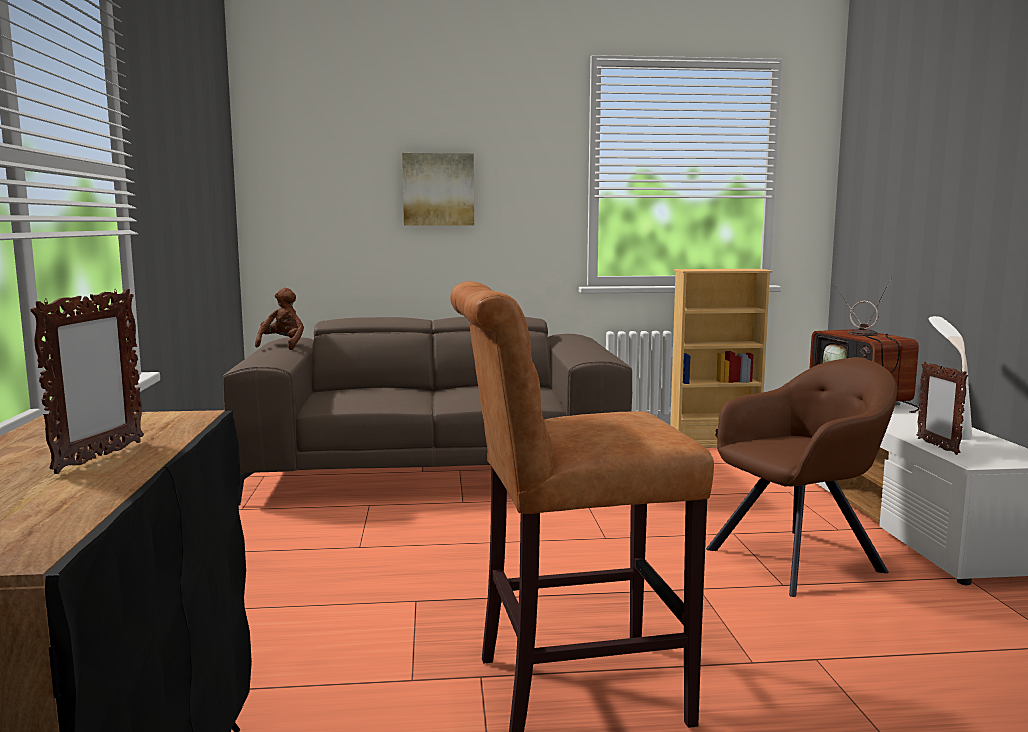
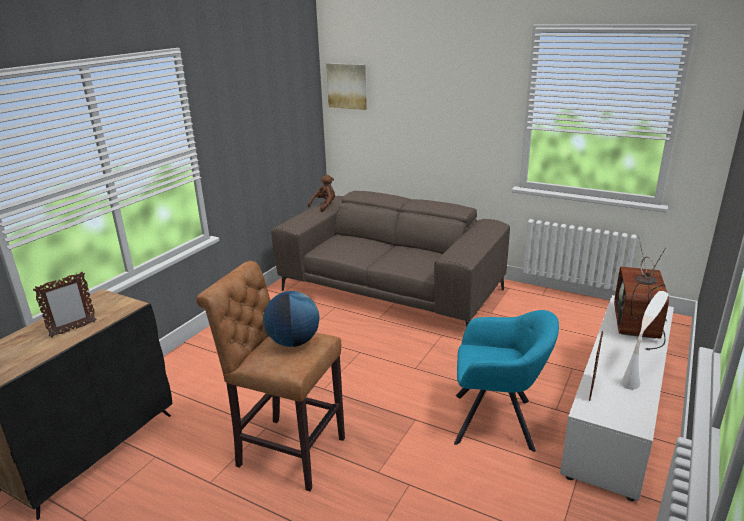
camera: 35 degrees right, 15 degrees up
(438, 189) = (428, 115): picture -> picture (347, 86)
(604, 418) = (293, 342): none -> globe
(714, 443) = (587, 310): beige bookcase -> none
(799, 558) = (497, 421): brown armchair -> turquoise armchair

